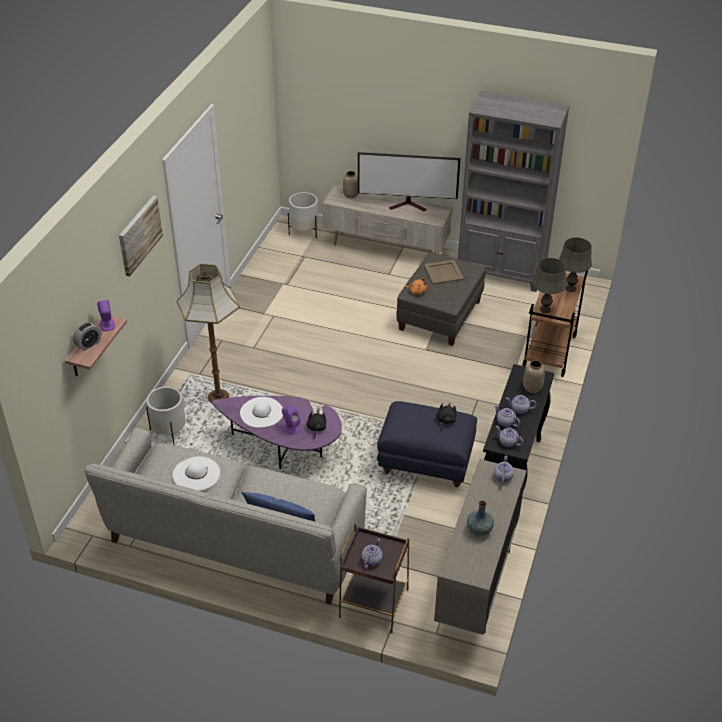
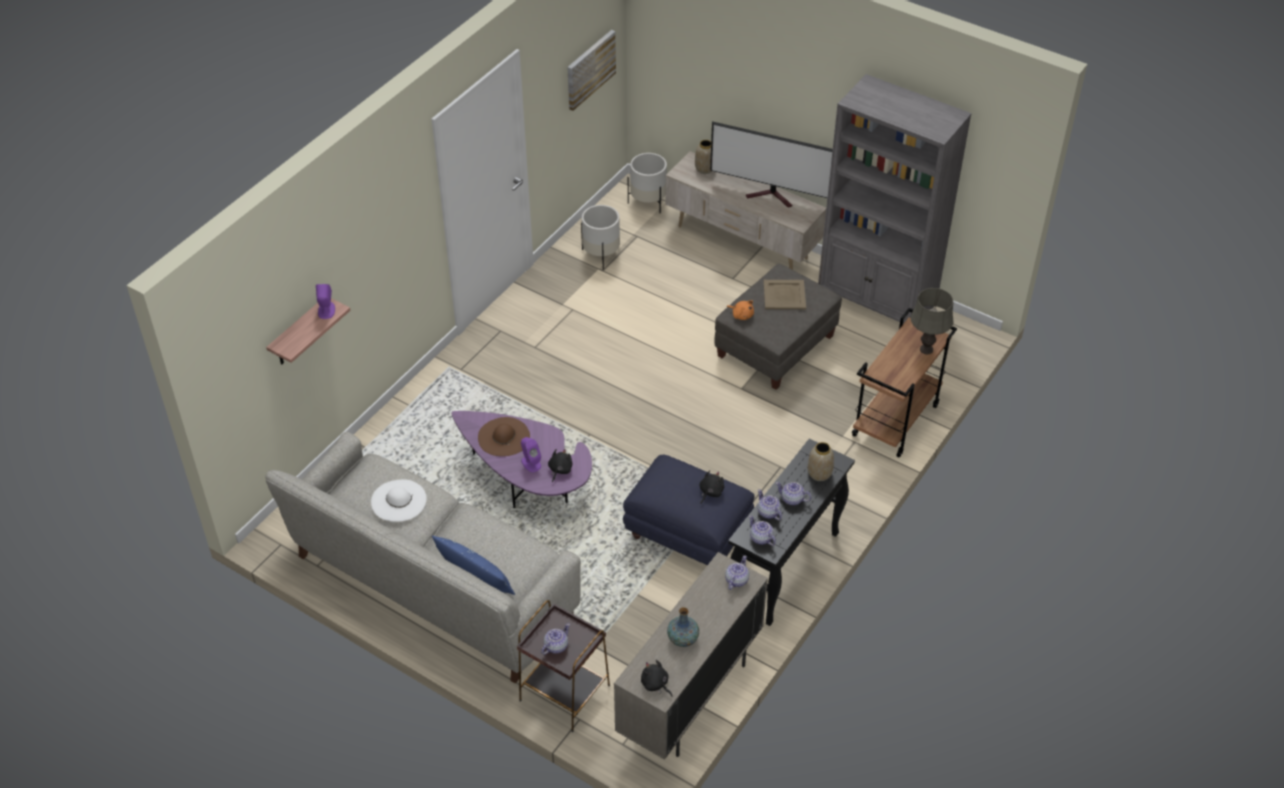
camera: 15 degrees right, 5 degrees up
(89, 344) = (298, 332): alarm clock -> none
(139, 235) = (388, 206): picture -> picture (590, 69)
(169, 432) = (403, 436): white planter -> white planter (601, 255)
(218, 398) = (472, 404): floor lamp -> none
(261, 412) = (503, 437): white hat -> brown hat
(472, 569) = (655, 684): none -> black plush toy
(545, 309) = (882, 372): grey table lamp -> none

